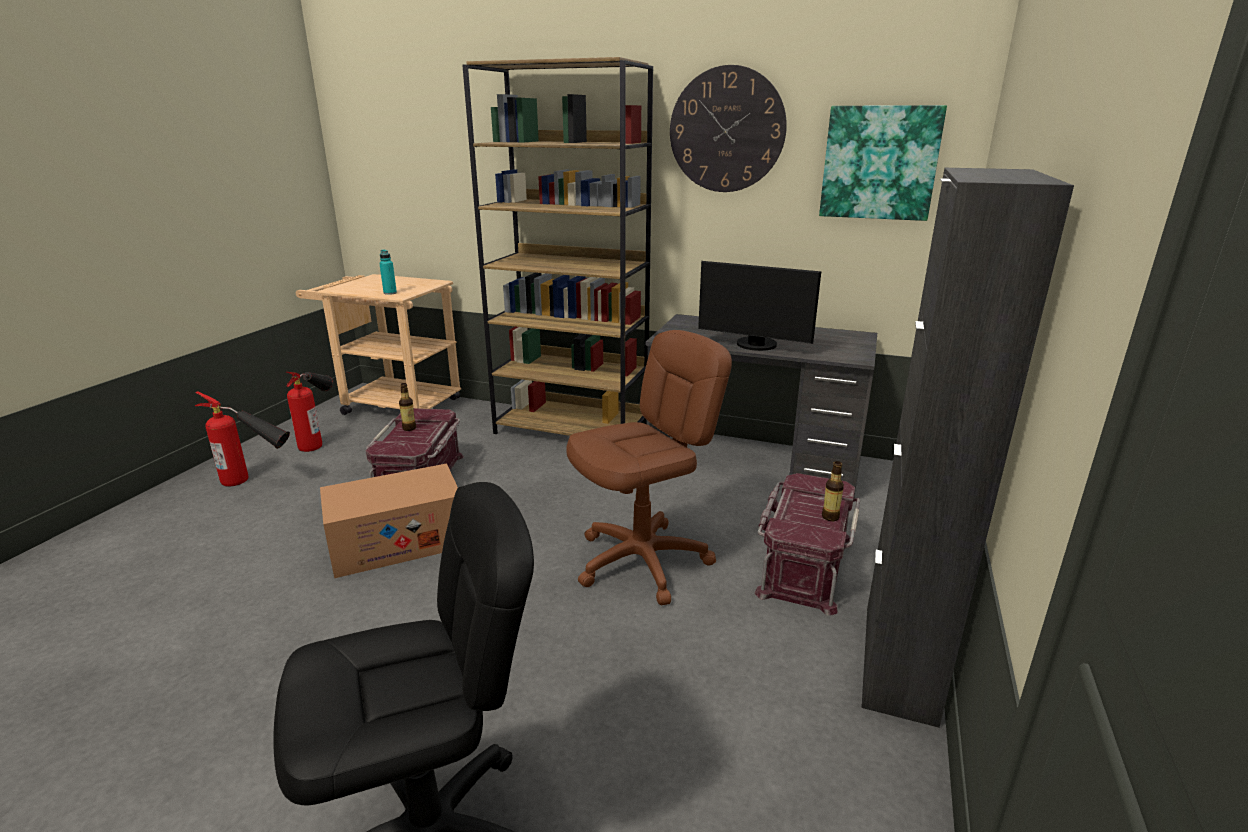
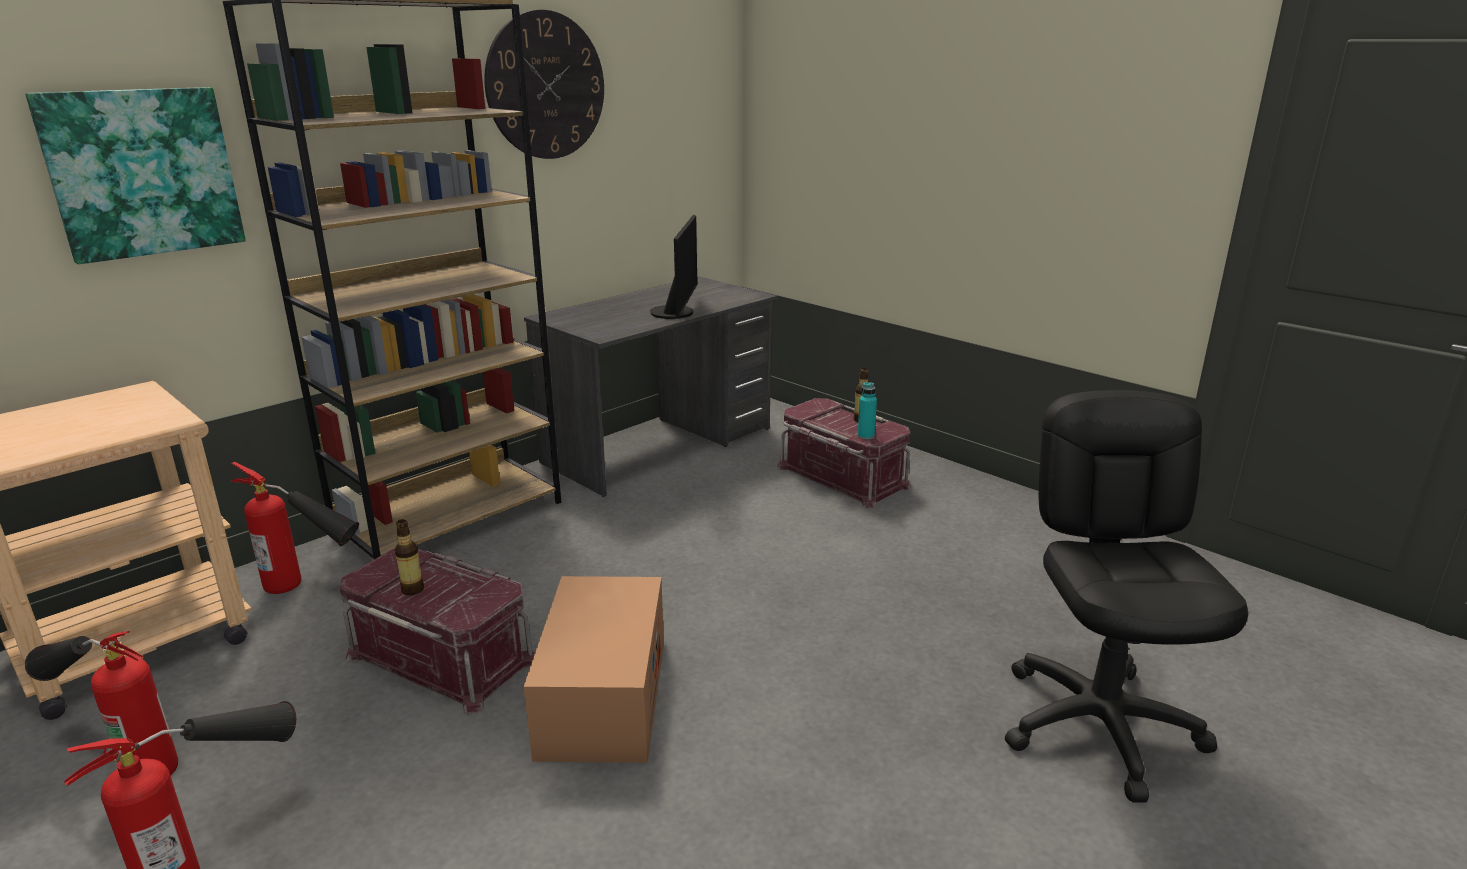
camera: 65 degrees left, 0 degrees up
(390, 293) = (139, 425): turquoise bottle -> turquoise bottle (866, 436)
(469, 423) = (311, 589): none -> fire extinguisher
(643, 561) = (781, 544): brown office chair -> none
(755, 345) = (677, 313): monitor -> monitor turned 45 degrees counterclockwise
(879, 163) = (678, 111): picture -> picture (143, 173)
(899, 662) = (973, 483): black cabinet -> none

